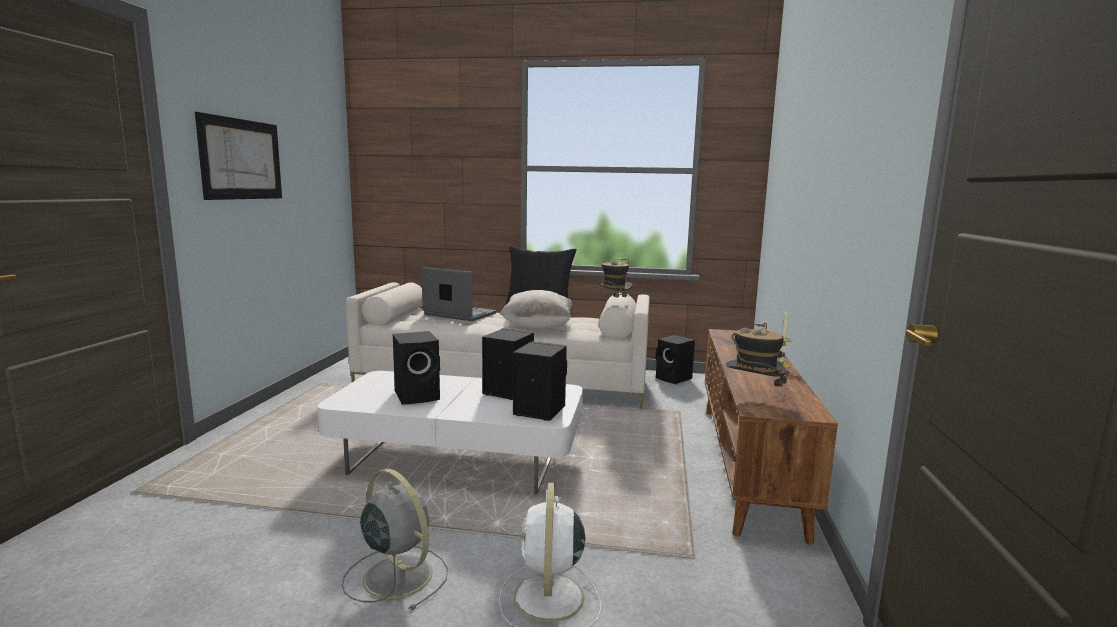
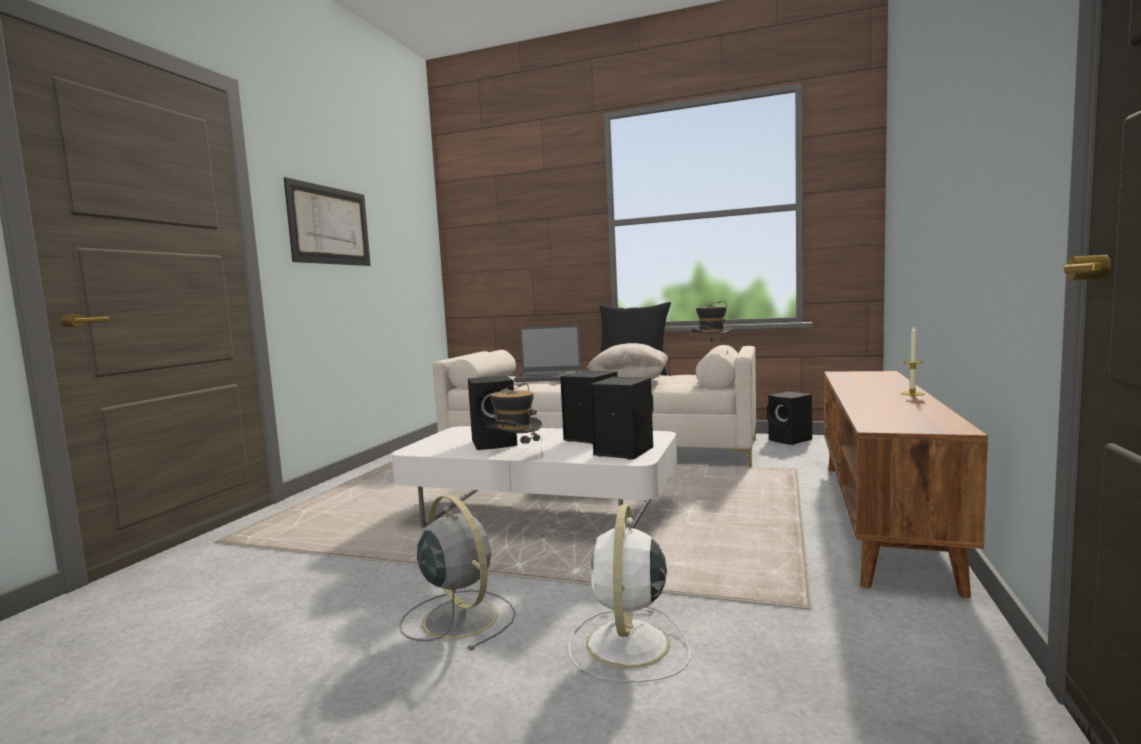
camera: 10 degrees right, 5 degrees down
(459, 314) = (549, 377): laptop -> laptop turned 150 degrees clockwise
(753, 396) = (875, 417): hat -> hat (516, 455)

